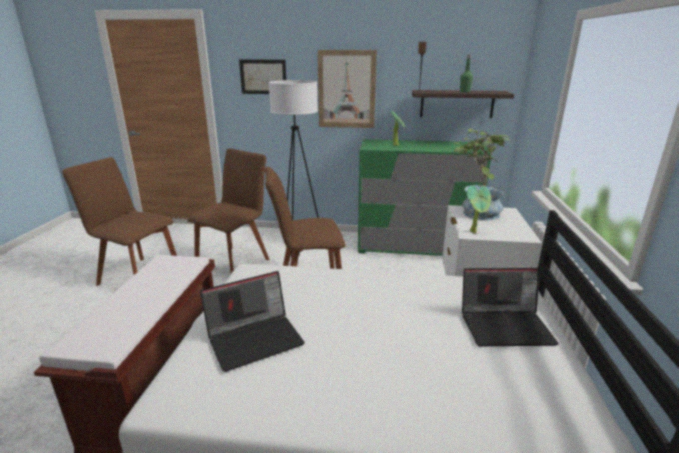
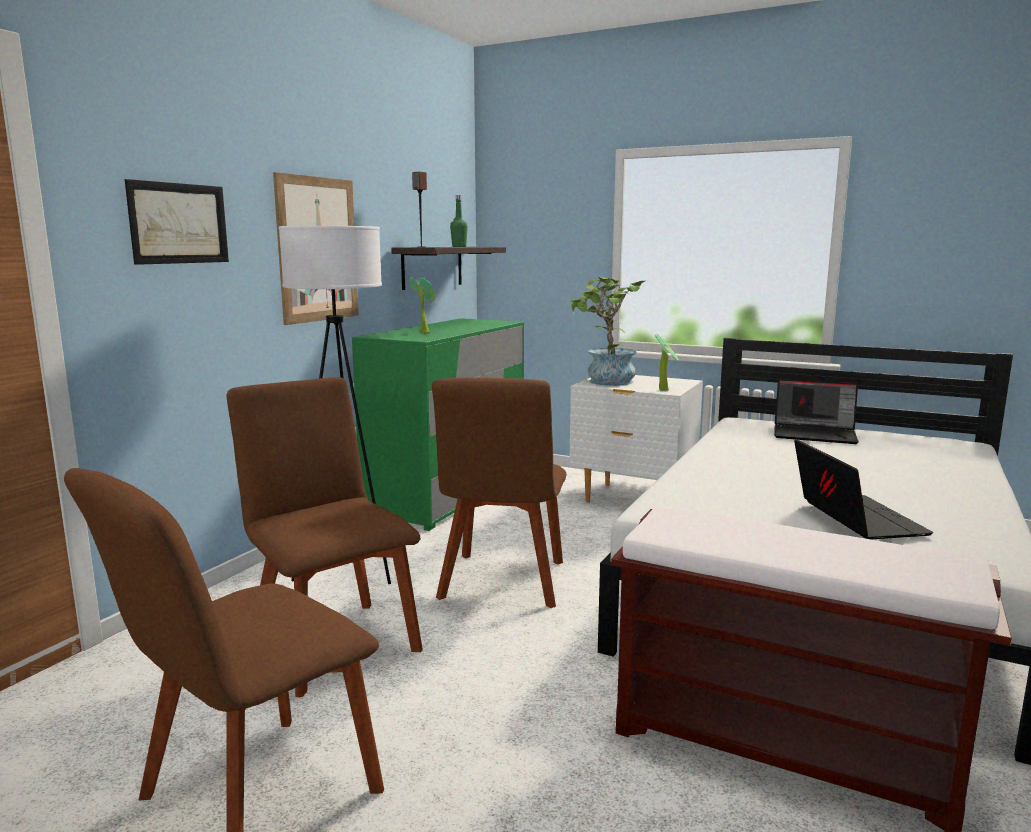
camera: 70 degrees left, 10 degrees down
(506, 326) = (815, 434): laptop -> laptop turned 90 degrees clockwise

